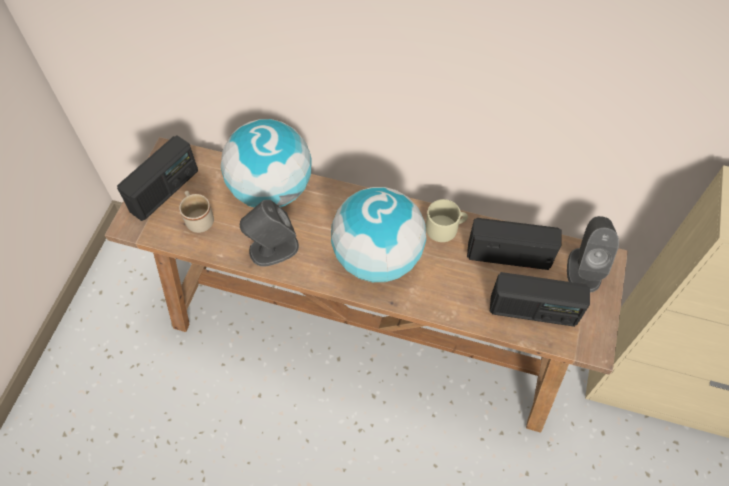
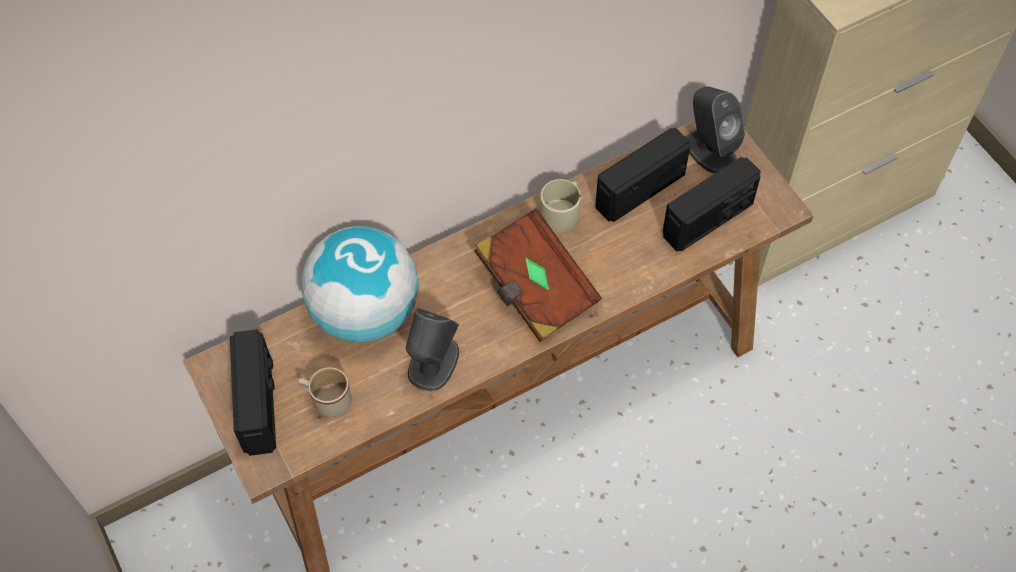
camera: 45 degrees left, 0 degrees up
(377, 258) = (535, 289): globe -> brown book

